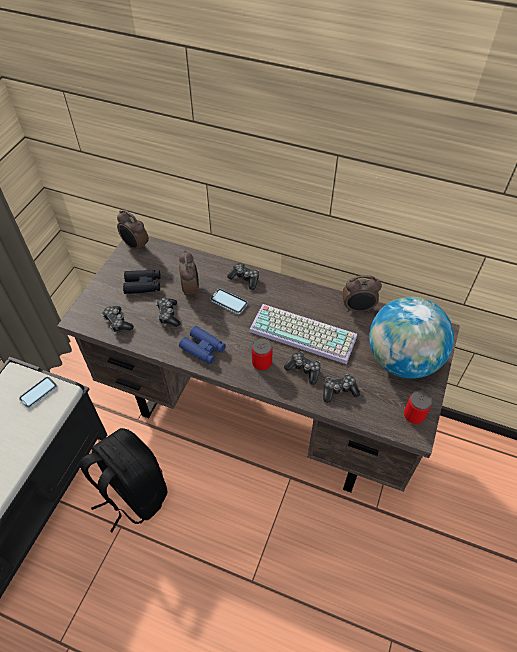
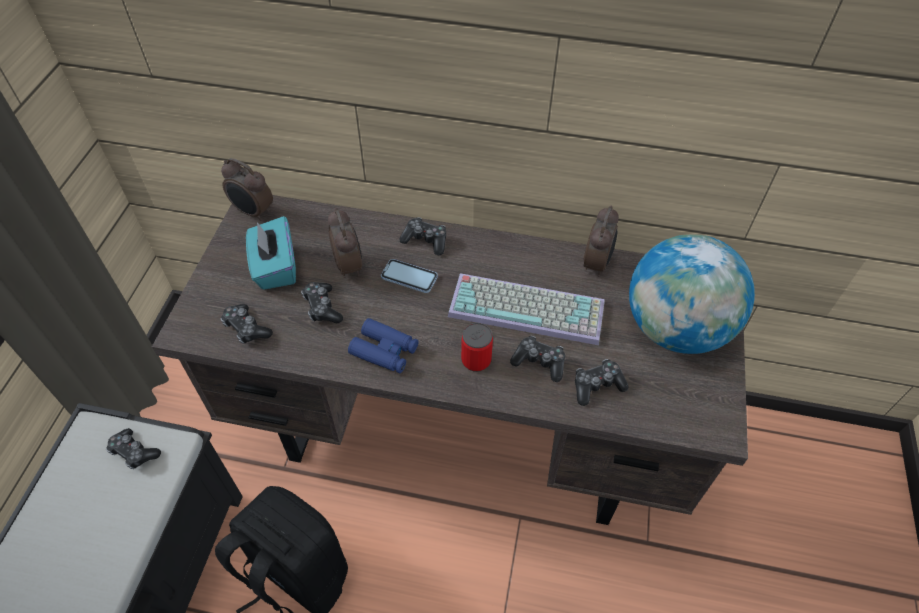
camera: 10 degrees left, 0 degrees up
(38, 393) = (134, 452): phone -> game controller
(143, 285) = (275, 267): black binoculars -> turquoise tissue box
(358, 309) = (596, 263): alarm clock -> alarm clock turned 60 degrees counterclockwise
(414, 415) = (710, 406): can -> none

